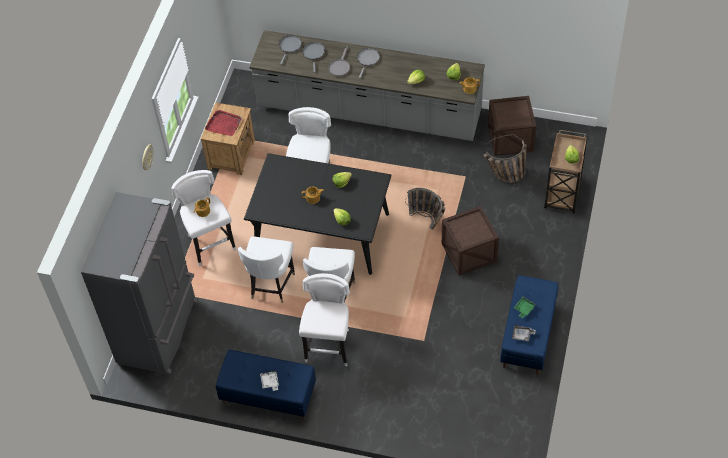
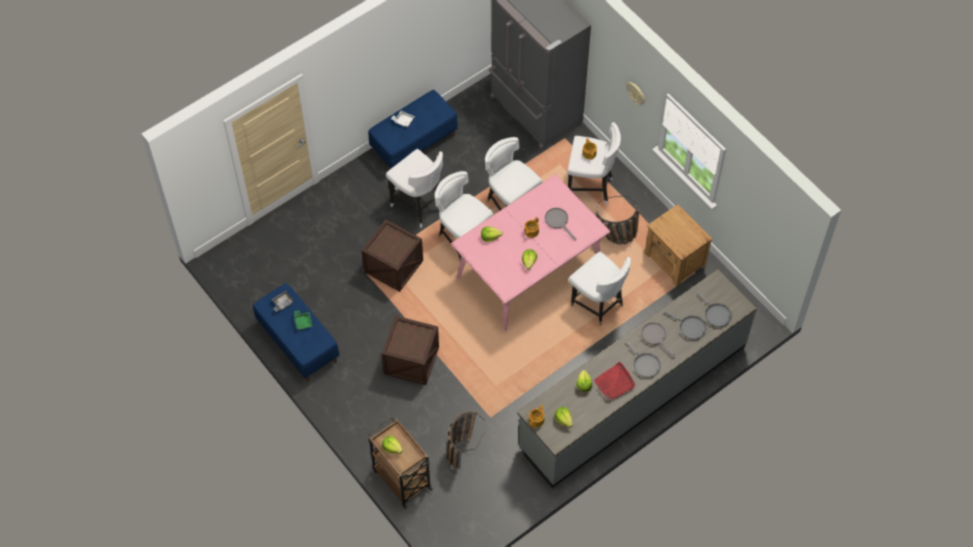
camera: 125 degrees right, 5 degrees up
(224, 124) = (679, 229): red tray -> red tray (614, 383)
(288, 187) = (558, 221): none -> grey frying pan
(321, 233) = (529, 270): black dining table -> pink dining table
(428, 223) = (468, 353): basket -> basket (614, 237)
(510, 138) = (499, 487): crate -> crate (393, 266)

